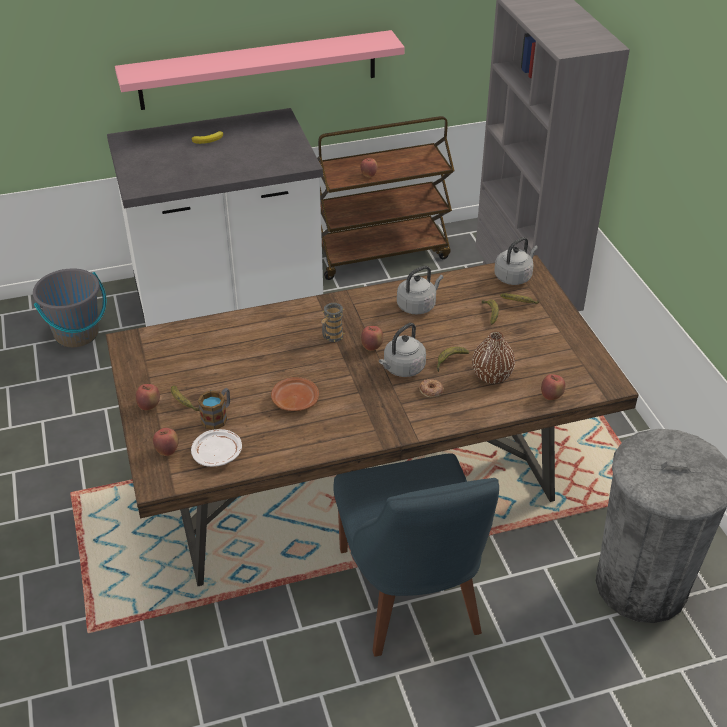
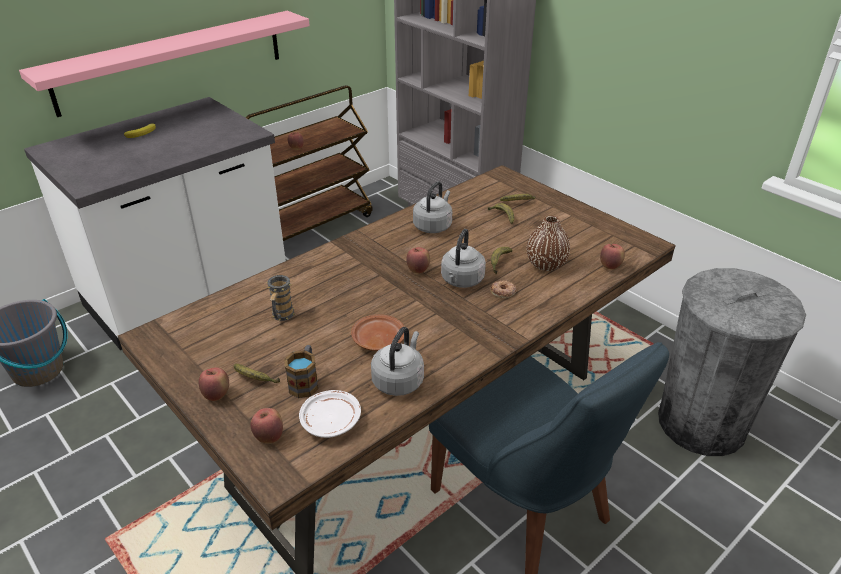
camera: 25 degrees left, 5 degrees down
(331, 338) = (373, 273): mug -> mug (282, 316)
(514, 276) = (497, 184): grey kettle -> grey kettle (399, 380)

